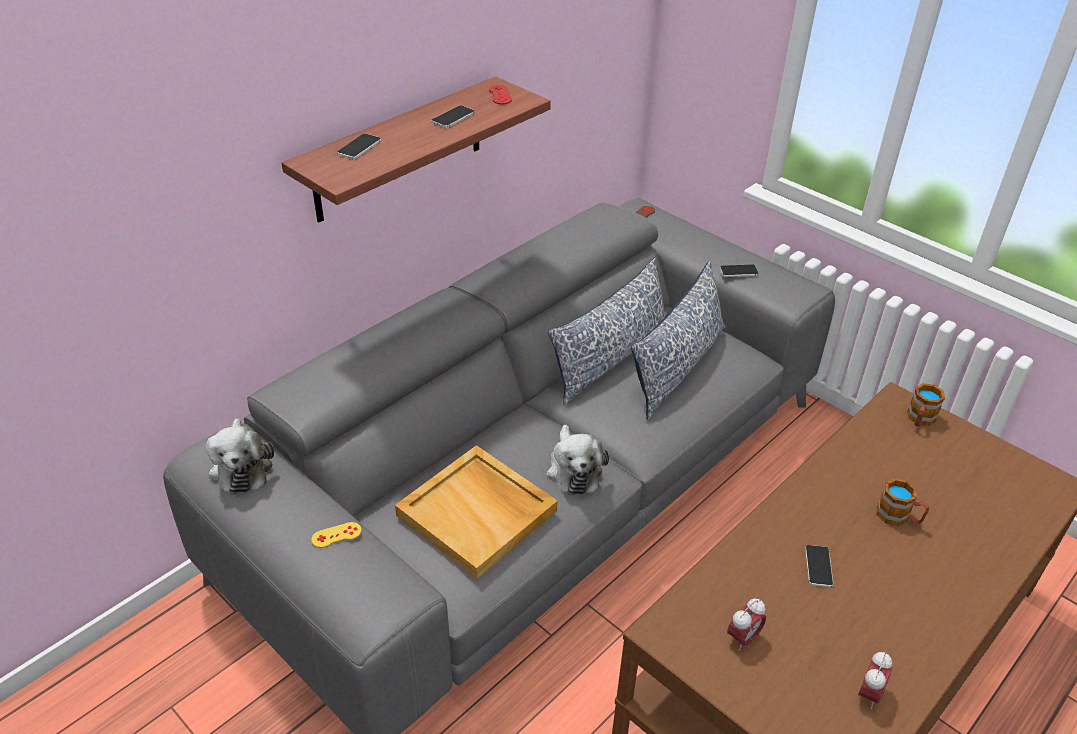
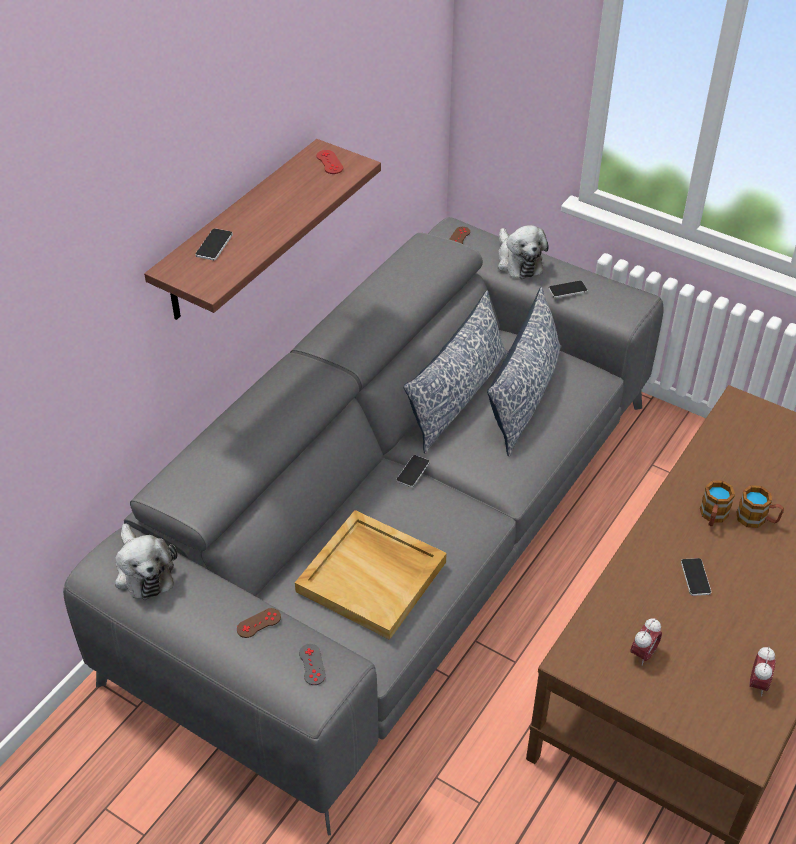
camera: 10 degrees left, 5 degrees up
(336, 535) = (259, 623): yellow game controller -> brown game controller
(377, 586) = (312, 664): none -> grey game controller
(453, 117) = (293, 196): phone -> phone (413, 471)
(573, 470) = (450, 518): plush toy -> plush toy (518, 261)
(919, 420) = (761, 420): mug -> mug (712, 516)

